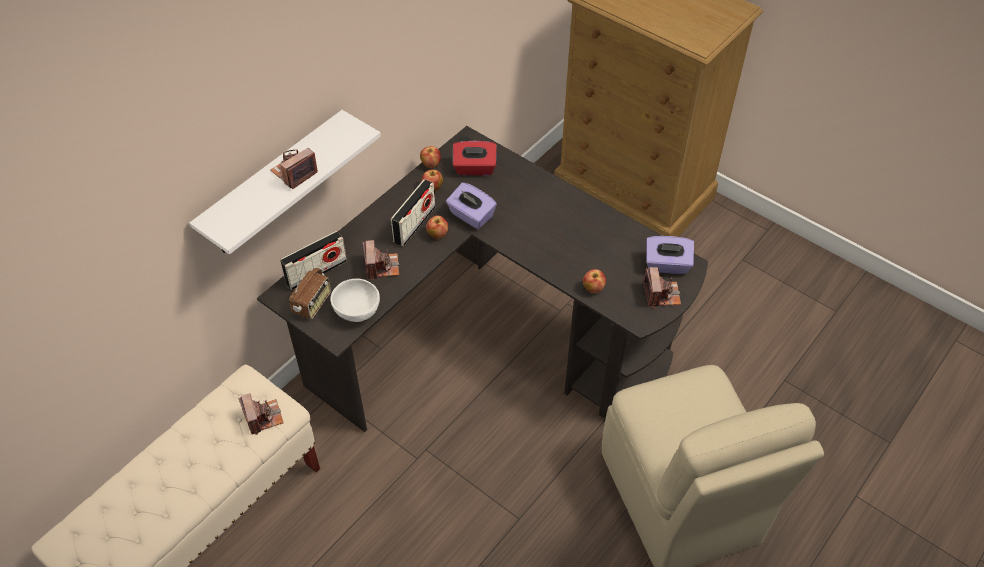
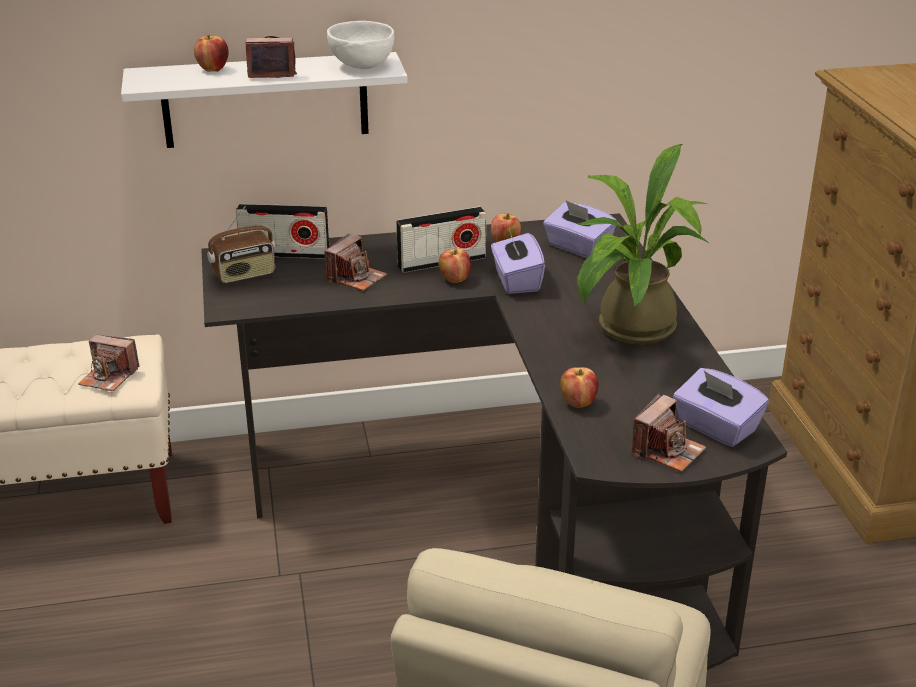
camera: 40 degrees right, 20 degrees down
(263, 417) = (109, 377): camera -> camera turned 90 degrees clockwise
(357, 312) = (276, 300): white bowl -> white bowl (361, 66)
(431, 164) = (531, 226): apple -> apple (213, 69)
(474, 168) = (578, 247): red tissue box -> purple tissue box
(566, 221) = (629, 331): none -> potted plant

